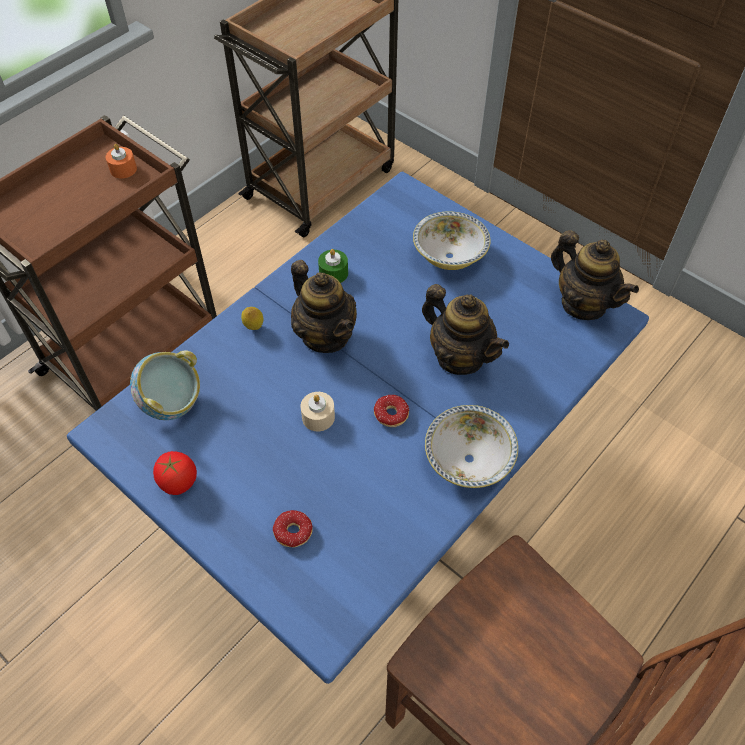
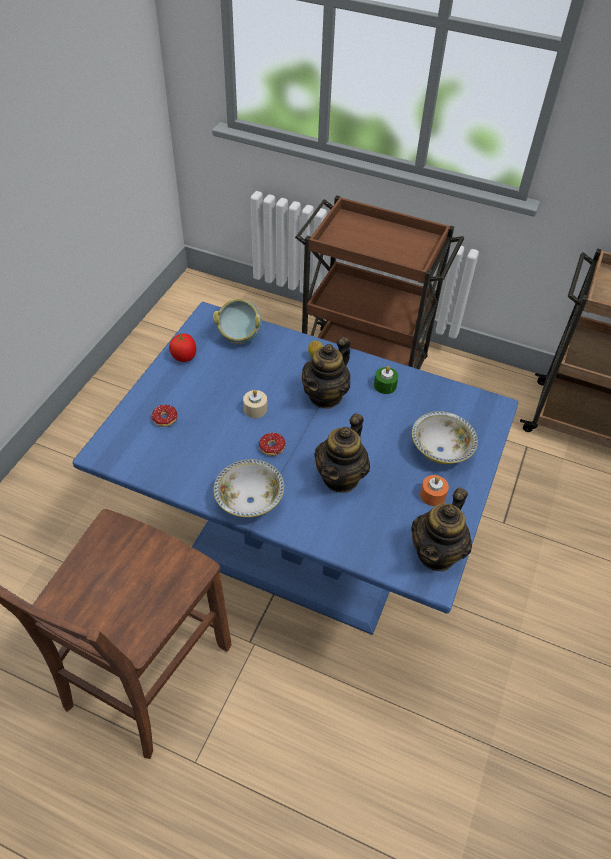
camera: 70 degrees right, 5 degrees down
(123, 169) = (417, 254): orange candle -> orange candle (432, 495)

